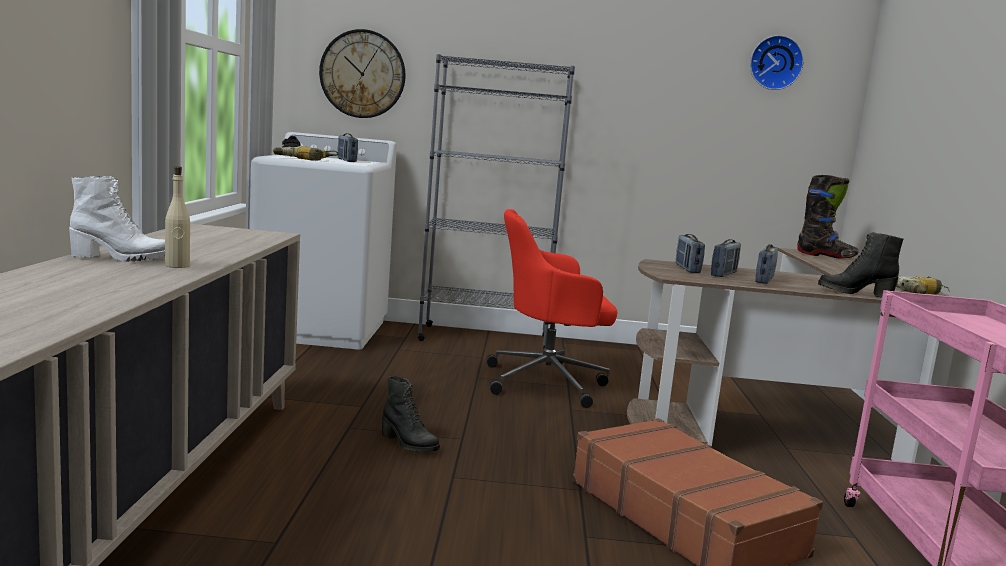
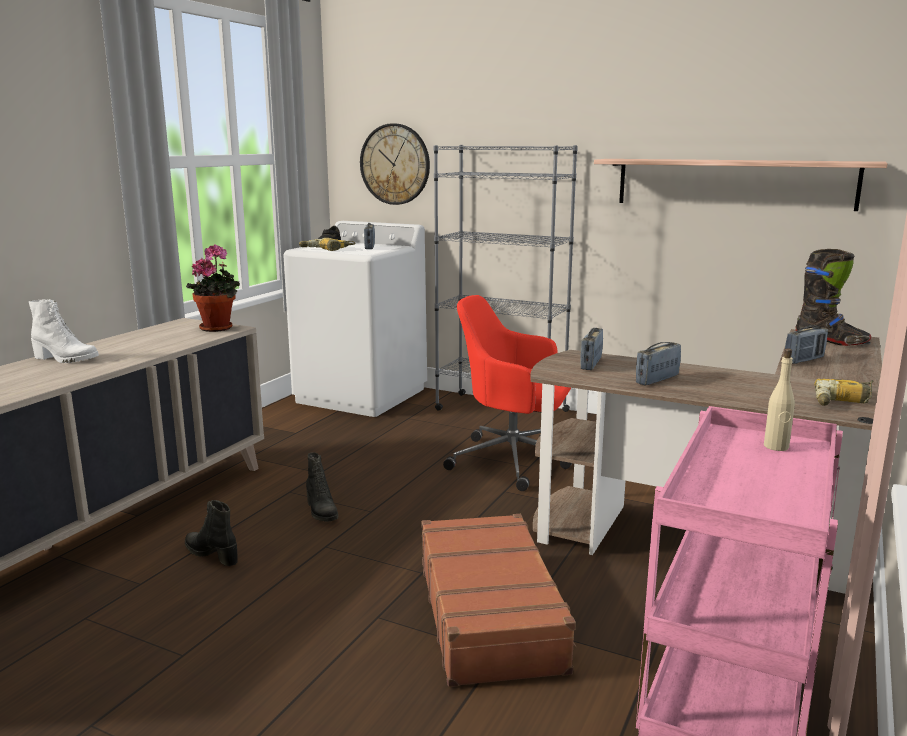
camera: 25 degrees right, 5 degrees up
(177, 266) = (91, 367): beige bottle -> beige bottle (776, 447)
(256, 233) = (219, 327): none -> potted plant
(715, 117) = (733, 183): none -> shelf
(723, 274) = (621, 371): radio -> radio (804, 360)
(775, 63) = (801, 116): wall clock -> none
(854, 293) = (741, 400): black boot -> black boot (212, 554)

